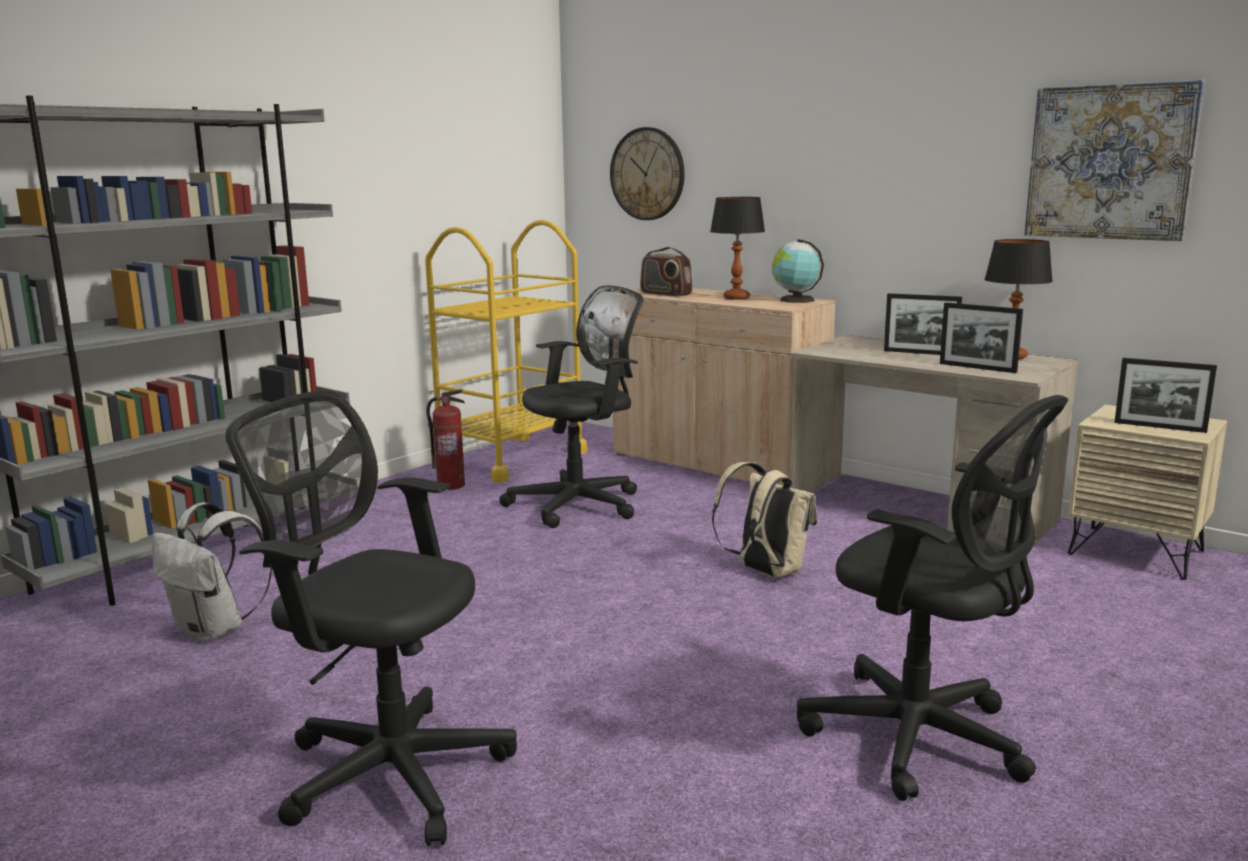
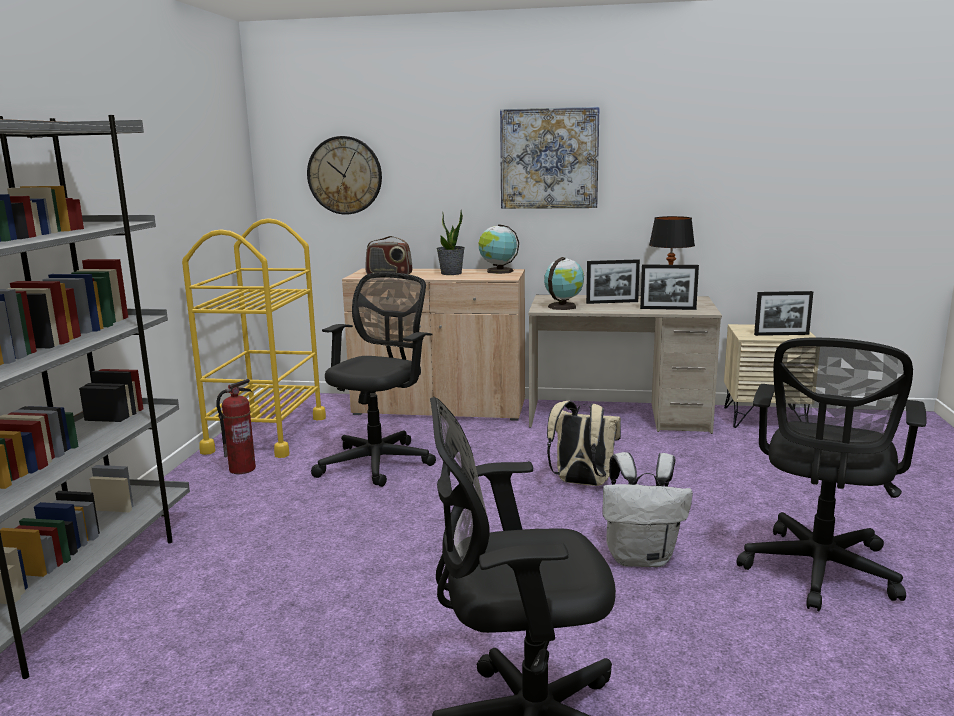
camera: 30 degrees left, 0 degrees up
(215, 630) = (188, 666): white backpack -> white backpack (641, 557)
(736, 298) = (451, 273): table lamp -> potted plant
(846, 351) = (563, 306): none -> globe
(922, 740) = (818, 573): black office chair -> black office chair turned 105 degrees clockwise
(1110, 162) = (721, 162): picture -> picture (549, 158)

